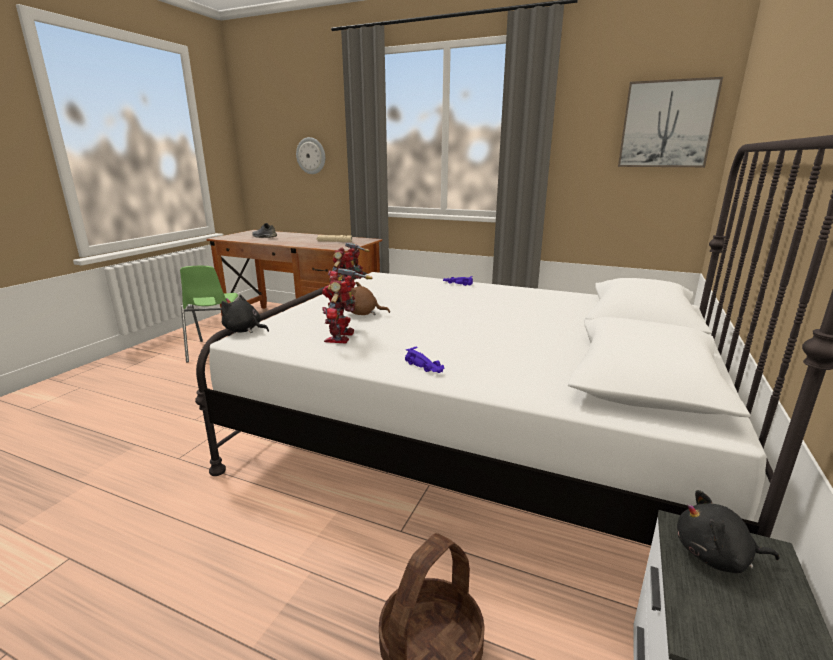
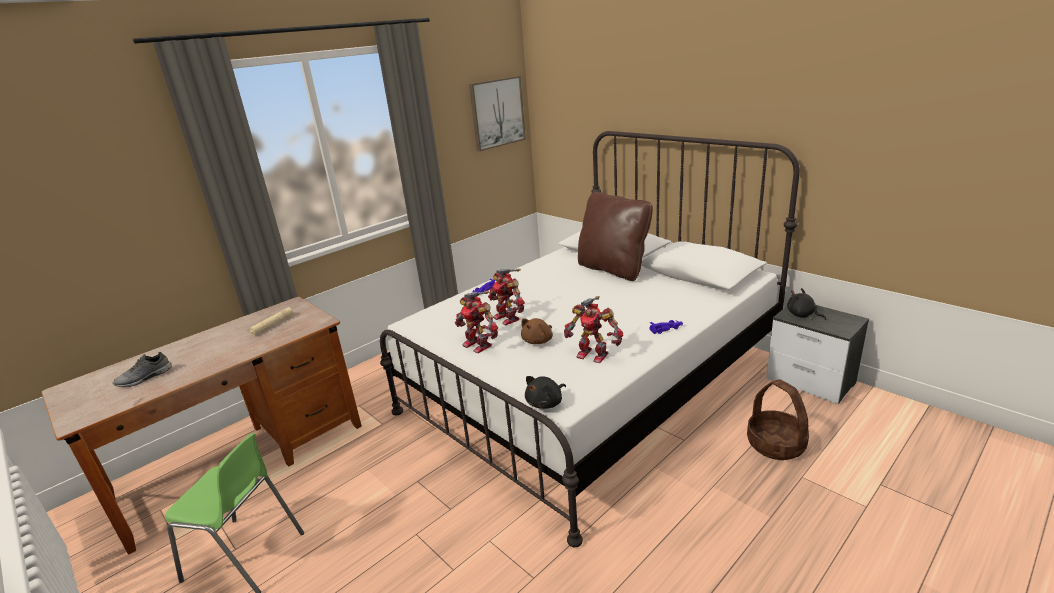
camera: 65 degrees left, 5 degrees up
(311, 156) = (119, 229): wall clock -> none
(405, 298) = (508, 318): none -> toy robot
(579, 323) = (613, 269): none -> brown pillow
(716, 556) = (802, 315): black plush toy -> black plush toy turned 105 degrees clockwise

